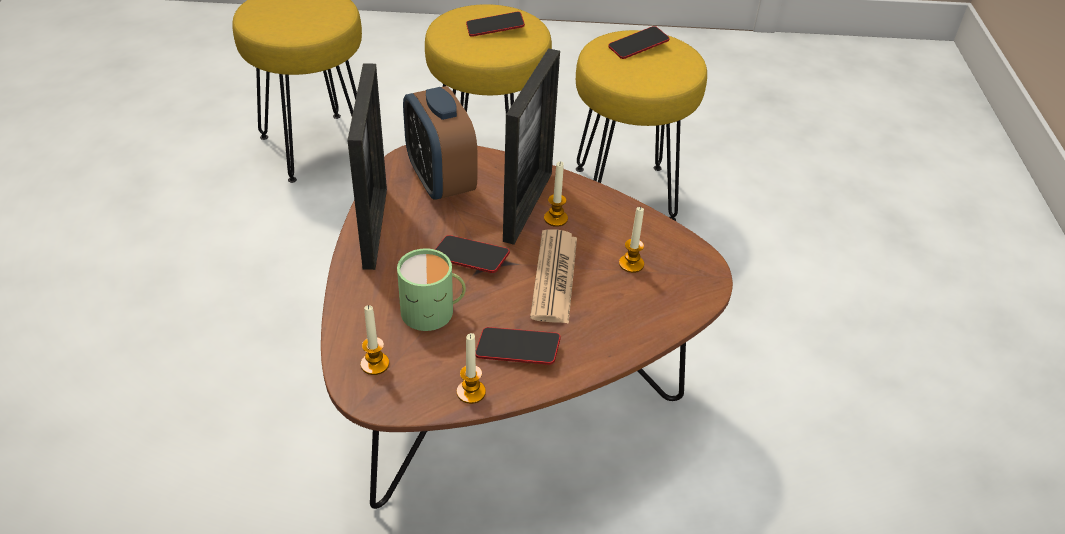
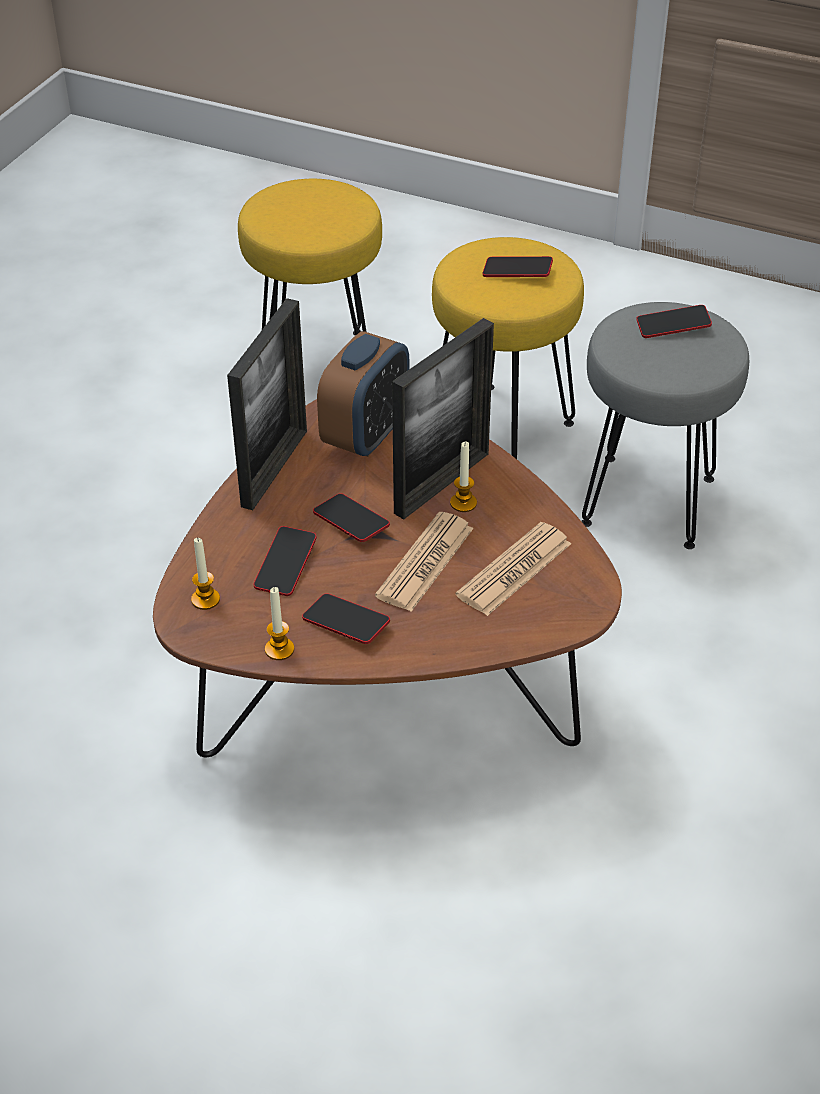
camera: 25 degrees right, 0 degrees up
(433, 312) = (285, 565): green mug -> phone
(440, 181) = (366, 435): alarm clock -> alarm clock turned 150 degrees counterclockwise
(625, 193) = (650, 500): yellow stool -> grey stool
(631, 264) = (514, 570): candle -> newspaper

